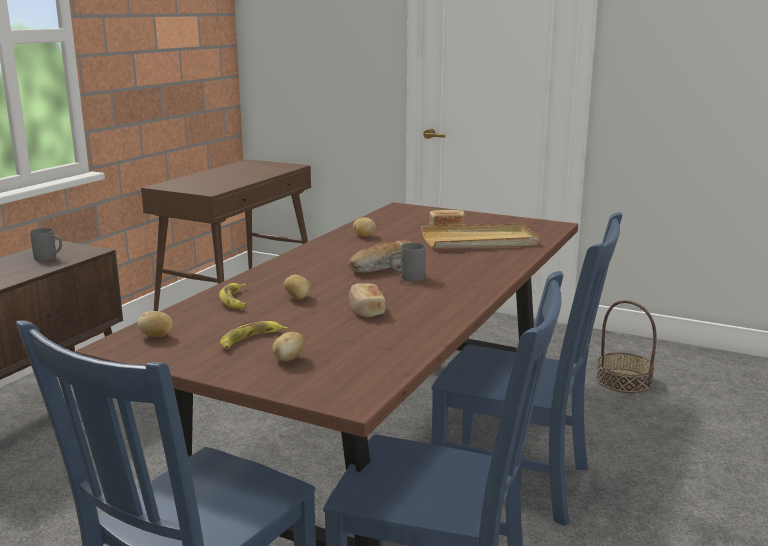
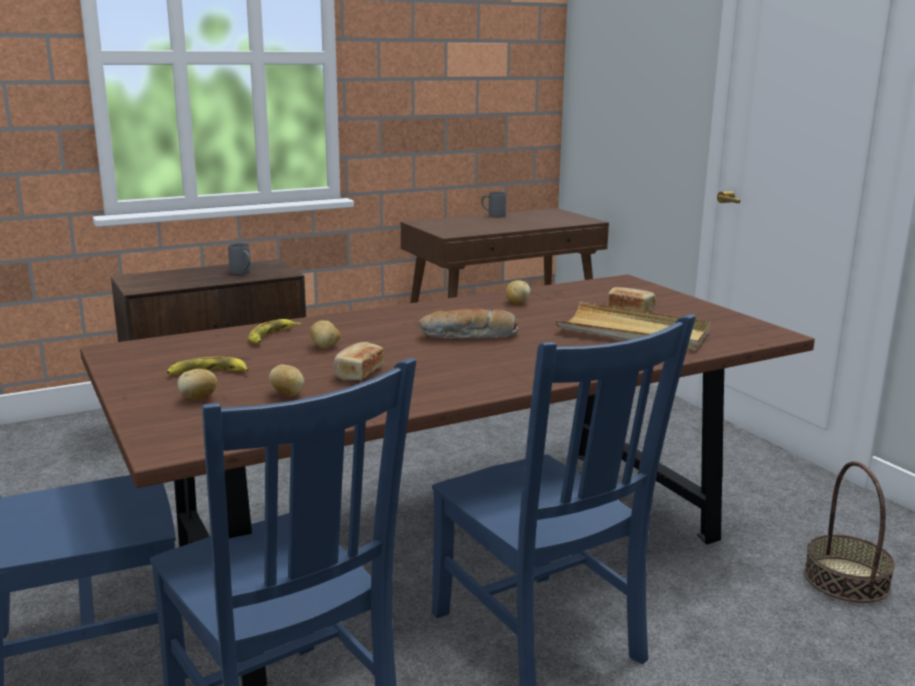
camera: 35 degrees right, 0 degrees up
(156, 336) = (151, 350): potato -> potato (288, 394)
(407, 277) = (466, 352): grey mug -> grey mug (493, 215)

